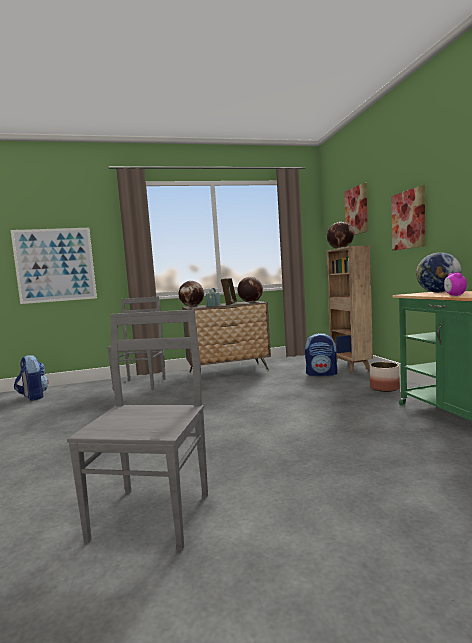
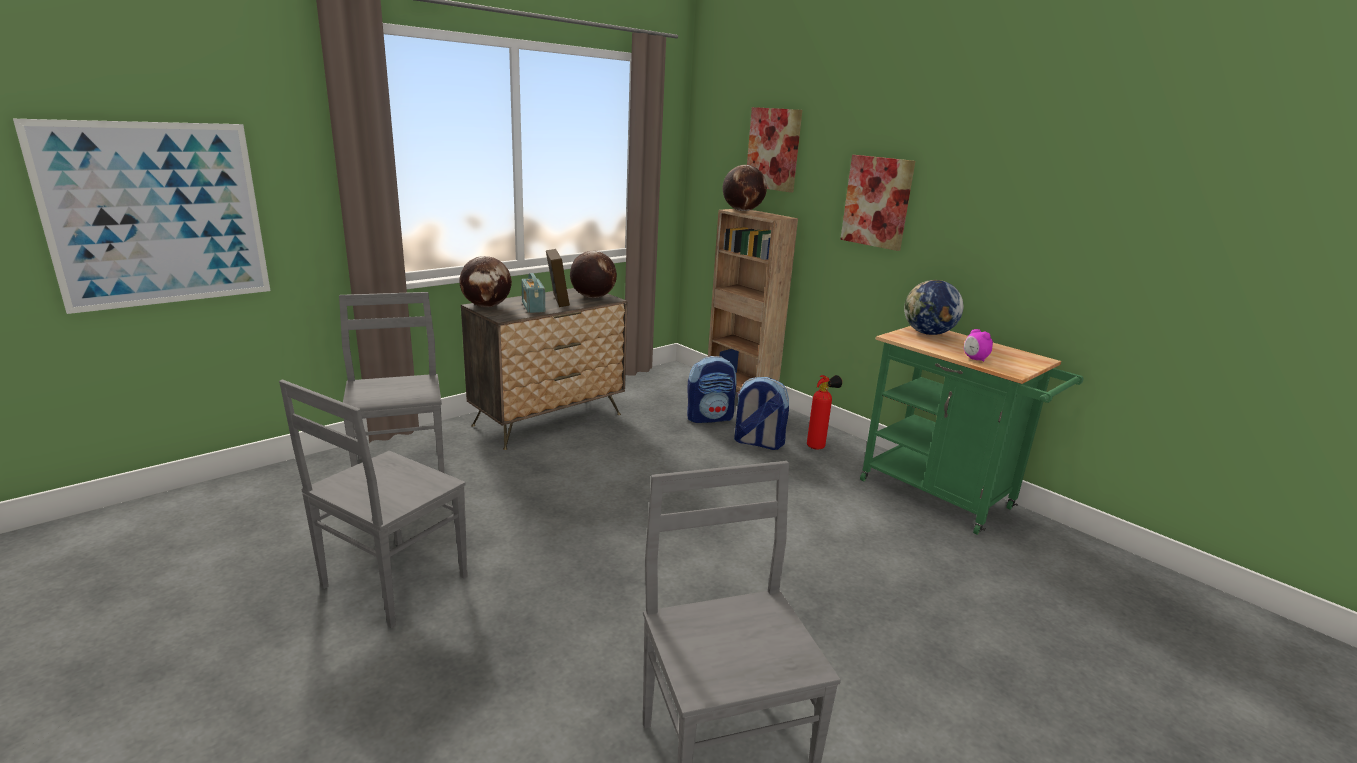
camera: 30 degrees left, 15 degrees up
(33, 397) = (161, 531): backpack -> backpack (757, 442)
(87, 420) = (391, 583): none -> grey chair
(384, 388) = (818, 446): planter -> fire extinguisher

